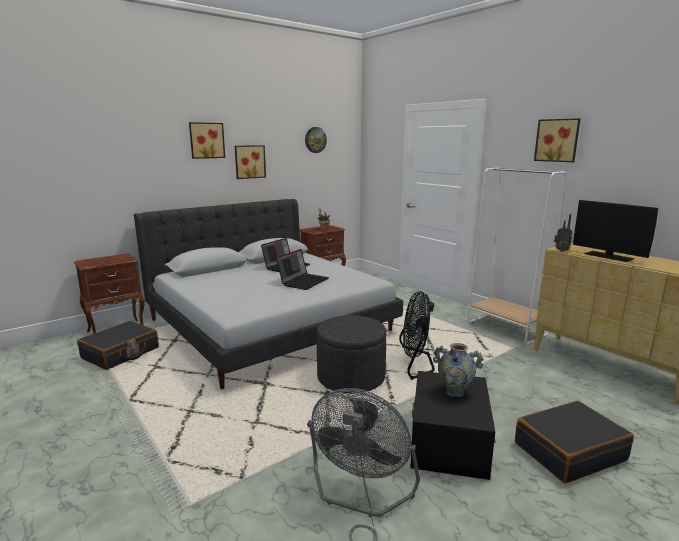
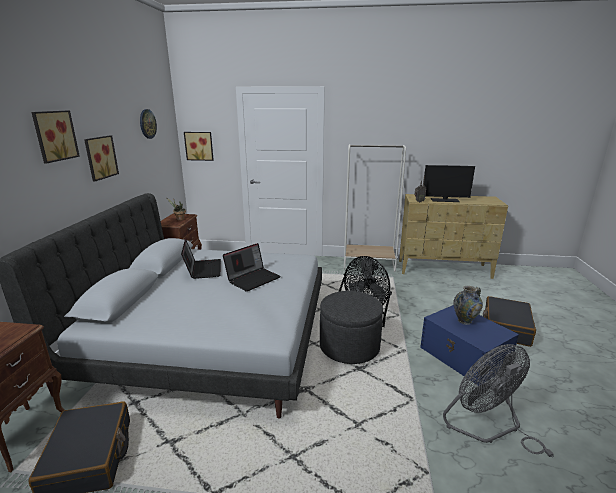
camera: 45 degrees left, 5 degrees up
(303, 281) = (253, 278): laptop -> laptop turned 60 degrees clockwise
(448, 442) = (464, 357): black storage box -> blue storage box
(557, 140) = (389, 121): picture -> picture (199, 146)

